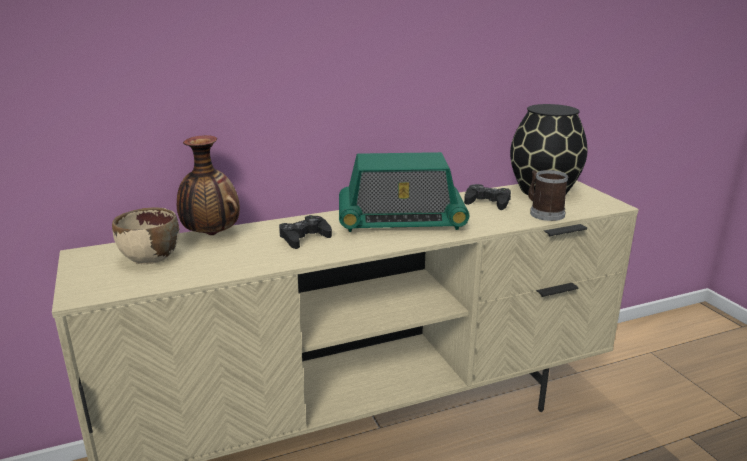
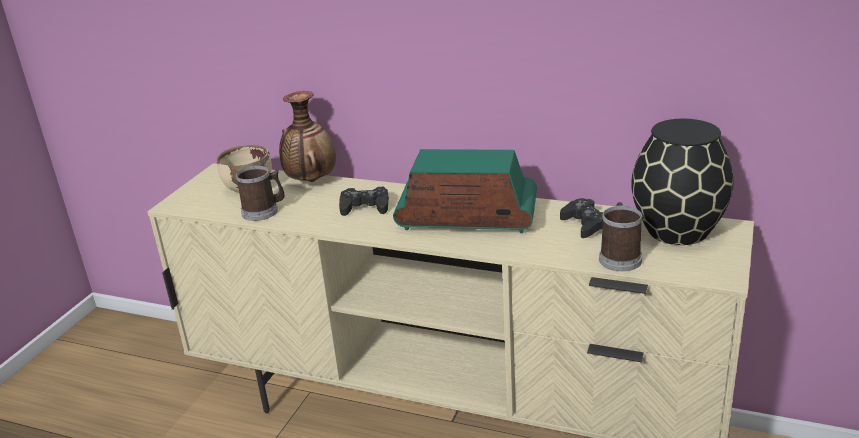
camera: 45 degrees right, 5 degrees up
(208, 268) = (264, 211): none -> mug
(401, 220) = (467, 217): radio -> radio turned 150 degrees clockwise

